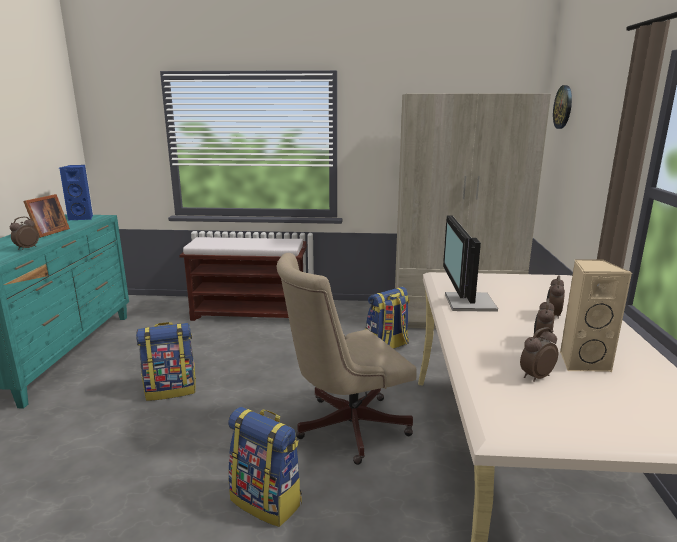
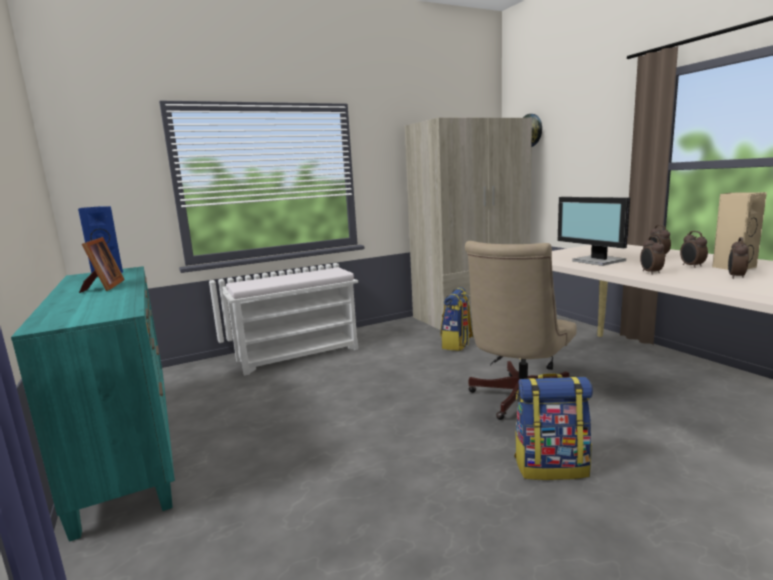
camera: 30 degrees left, 5 degrees down
(27, 248) = (124, 298): alarm clock -> alarm clock (650, 272)
(171, 390) = (325, 430): backpack -> none
(250, 313) = (299, 354): brown bench -> white bench

